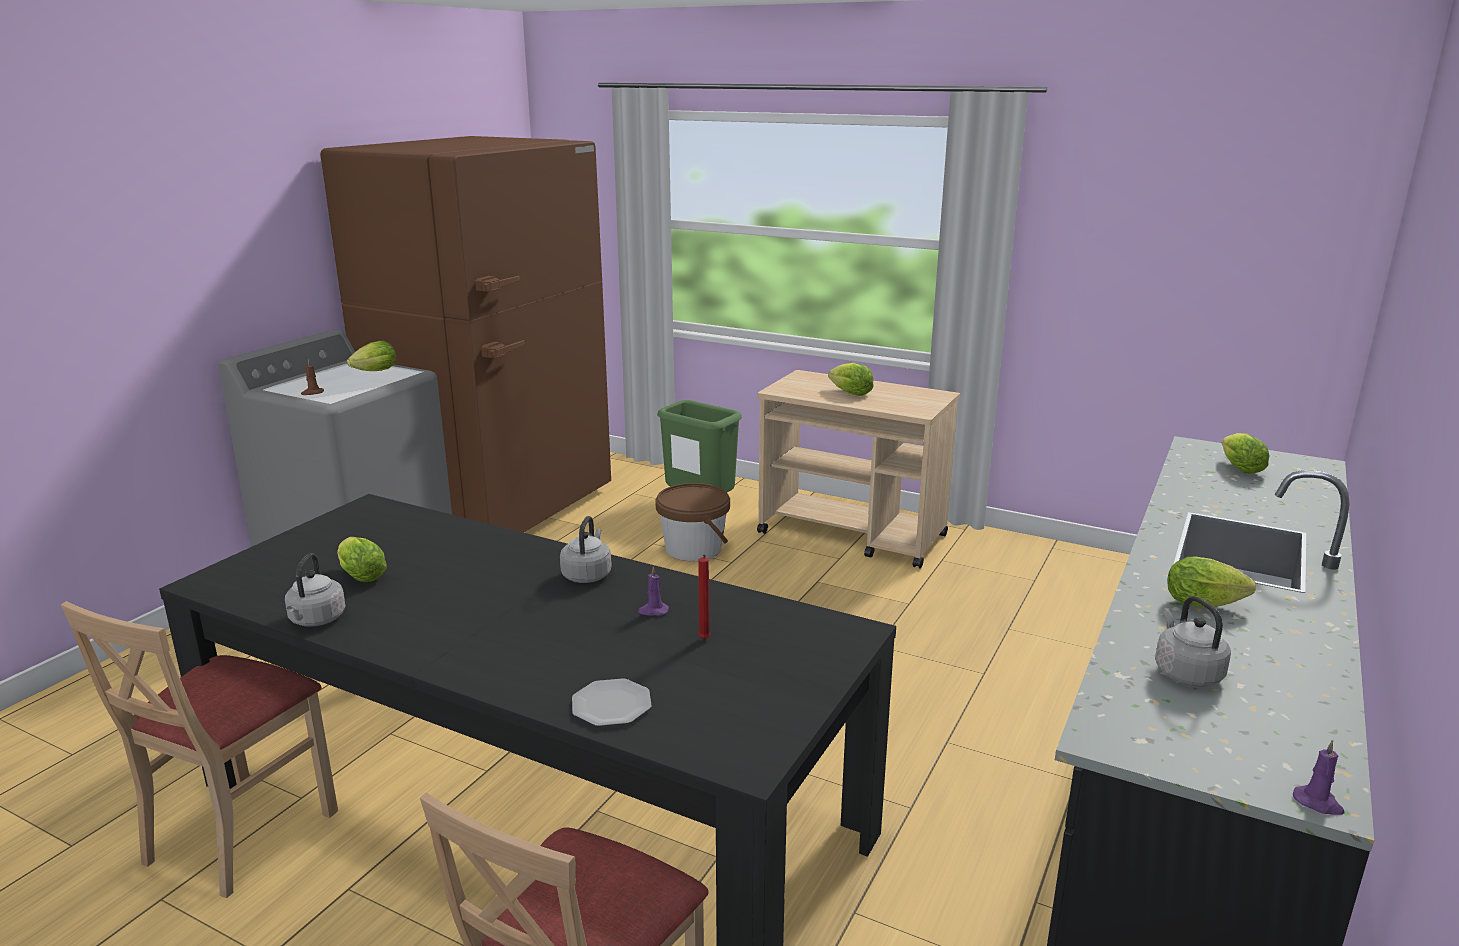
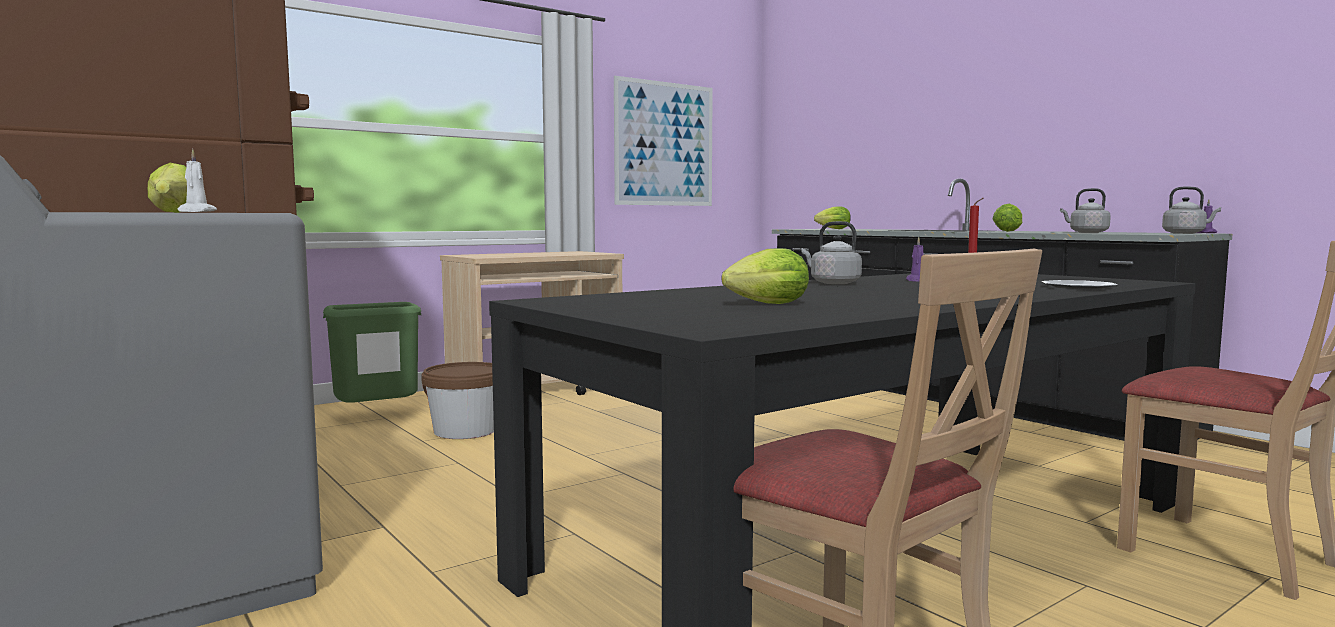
camera: 65 degrees left, 15 degrees down
(312, 393) = (196, 212): brown candle -> white candle
(316, 620) = (880, 311): grey kettle -> grey kettle (1186, 233)
(850, 393) = (531, 254): lettuce -> none
(1156, 258) = (664, 144): none -> picture

